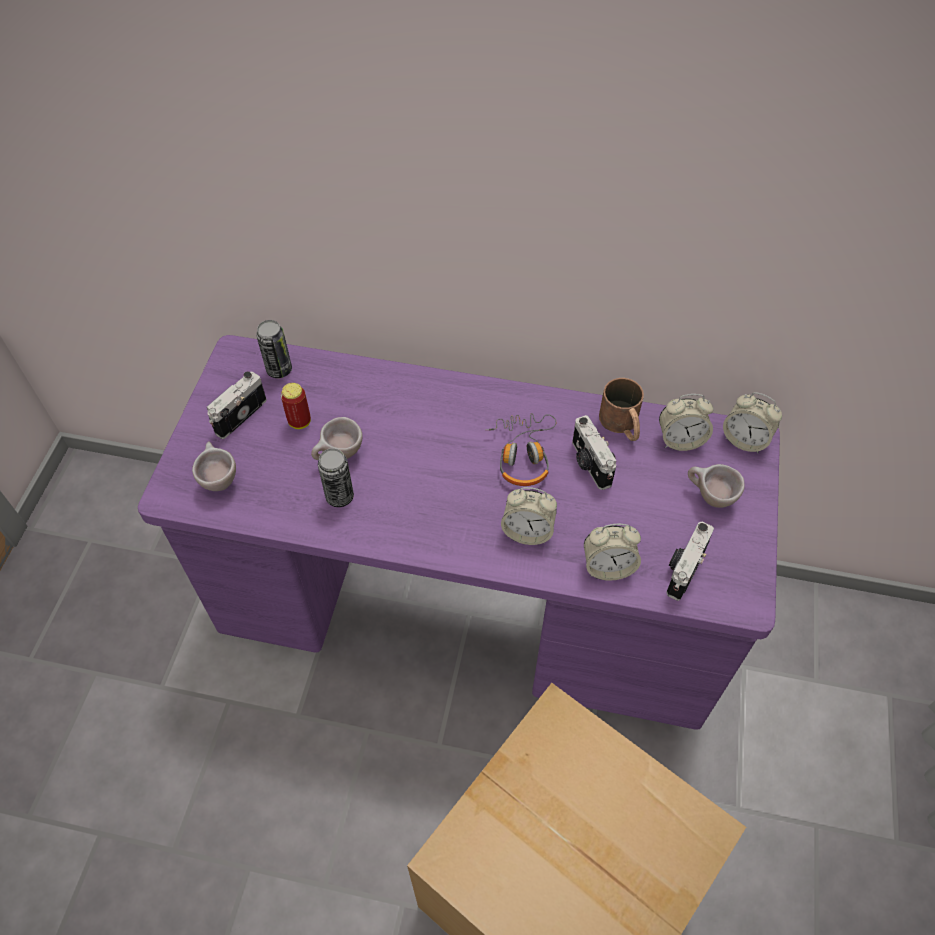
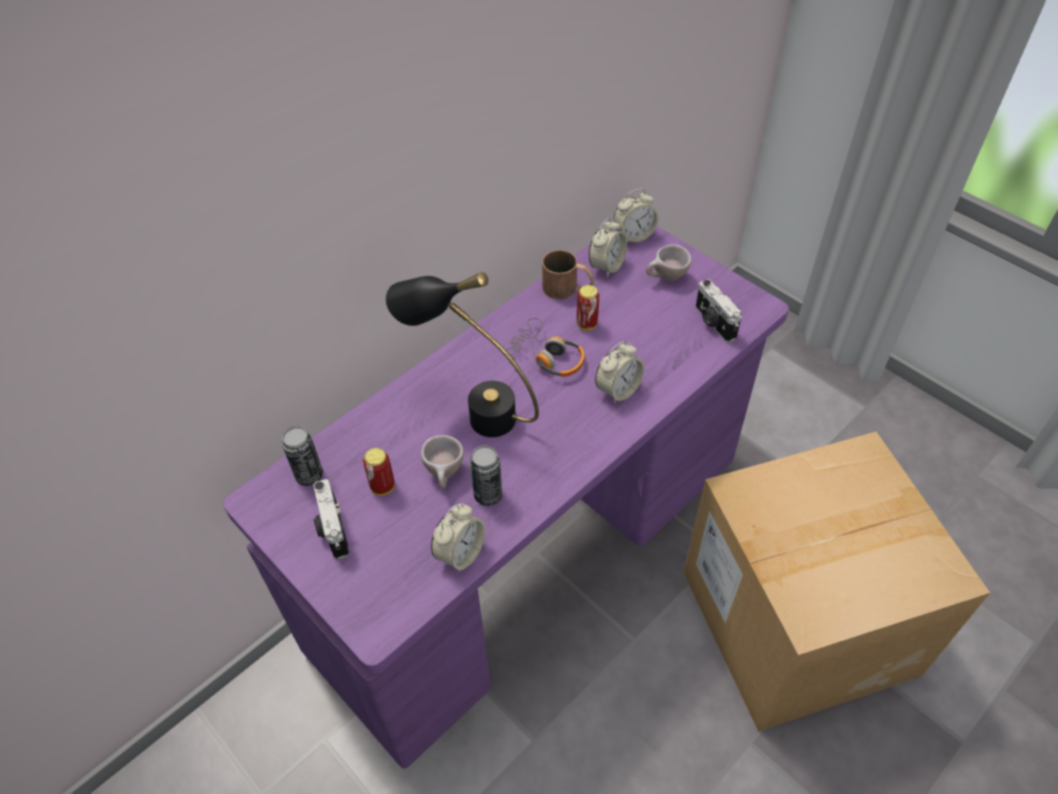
camera: 55 degrees left, 5 degrees down
(218, 479) = (391, 579): beige cup -> none
(419, 435) = (472, 411): none -> black table lamp
(589, 464) = (587, 324): camera -> can
(608, 566) = (682, 361): alarm clock -> alarm clock (460, 553)

